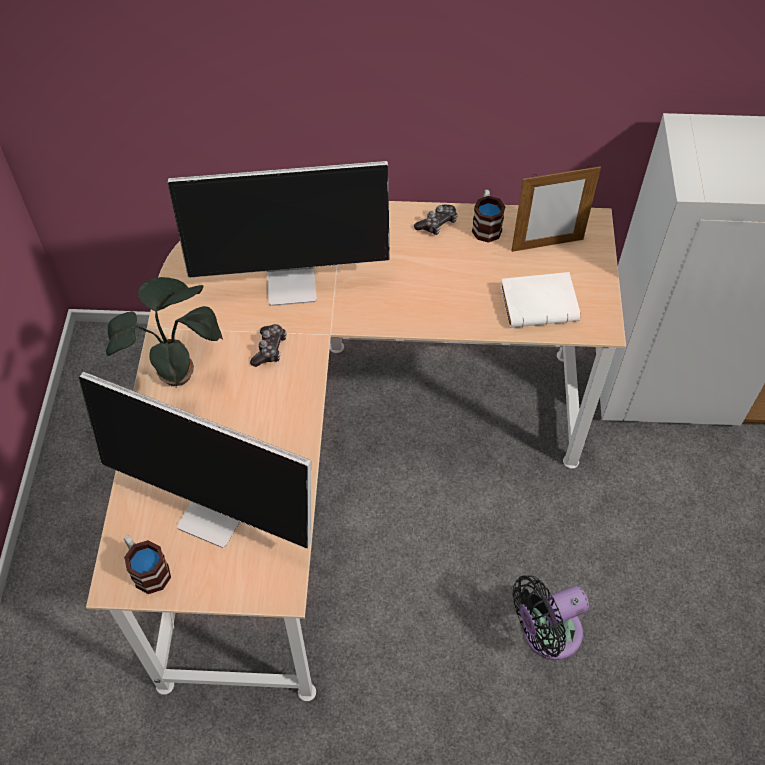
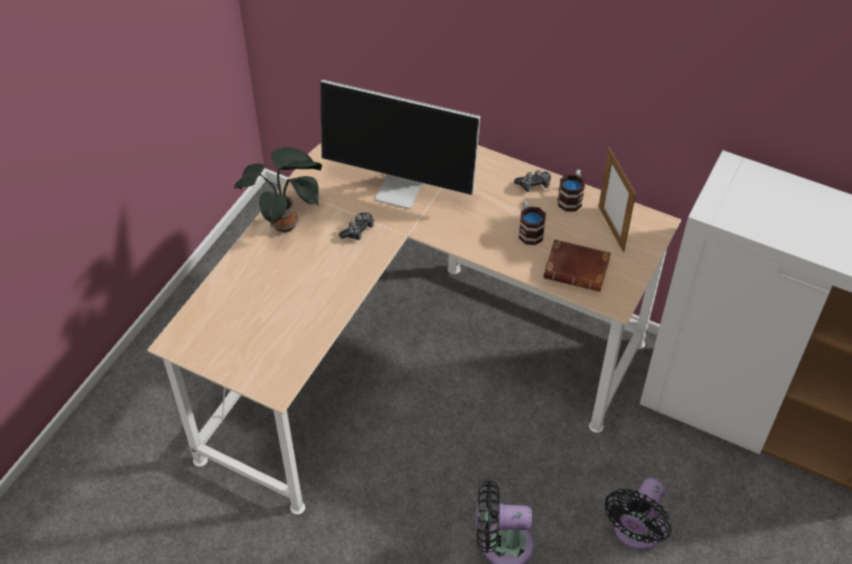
camera: 25 degrees right, 5 degrees down
(147, 569) = (197, 342): mug -> mug (529, 231)
(217, 513) = (262, 324): monitor -> none
(540, 303) = (578, 269): white book -> brown book
(547, 245) = (611, 229): picture frame -> picture frame turned 60 degrees clockwise
(669, 558) = (636, 531): none -> black fan

